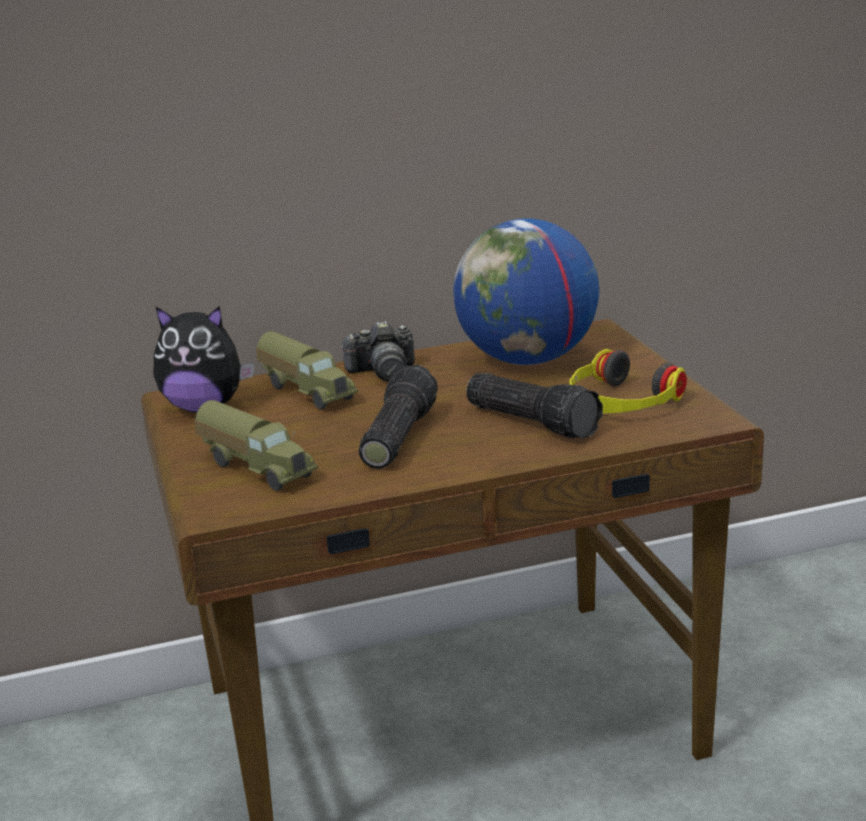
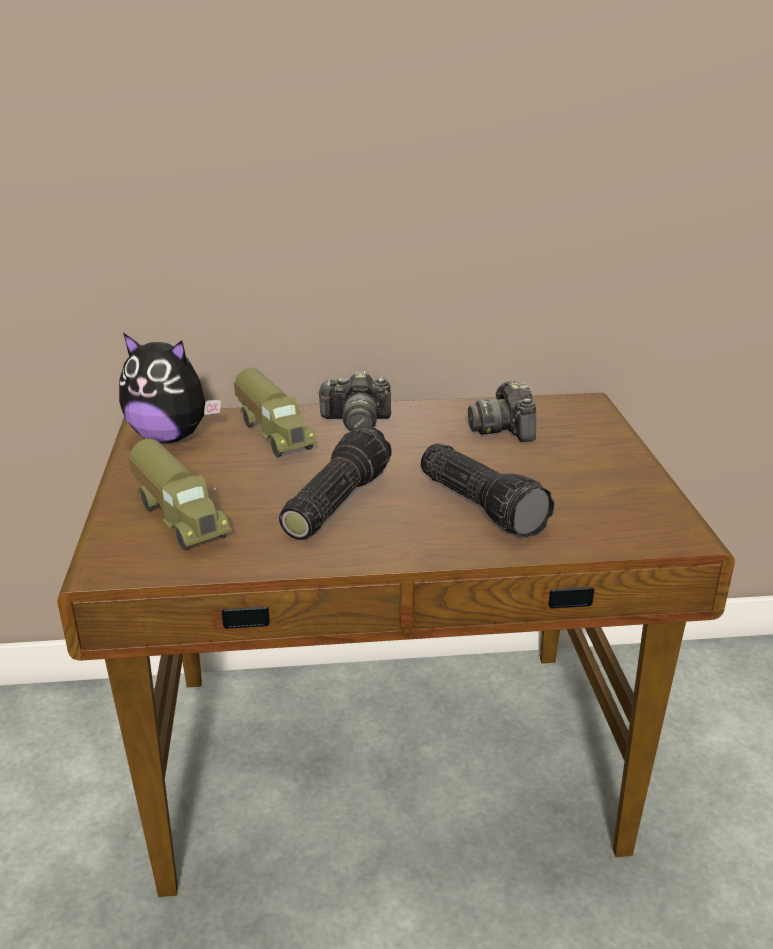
camera: 10 degrees right, 5 degrees up
(527, 360) = (504, 429): globe -> camera
(621, 402) = (584, 495): headphones -> none

